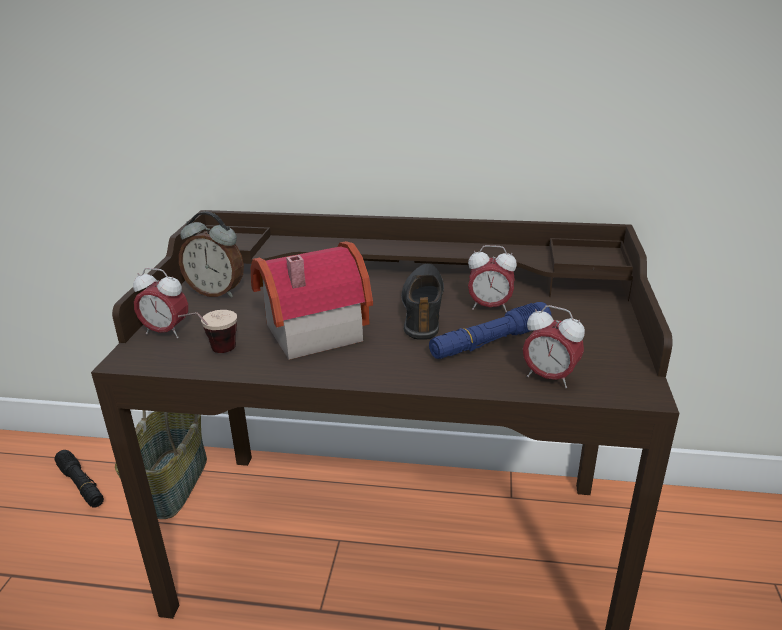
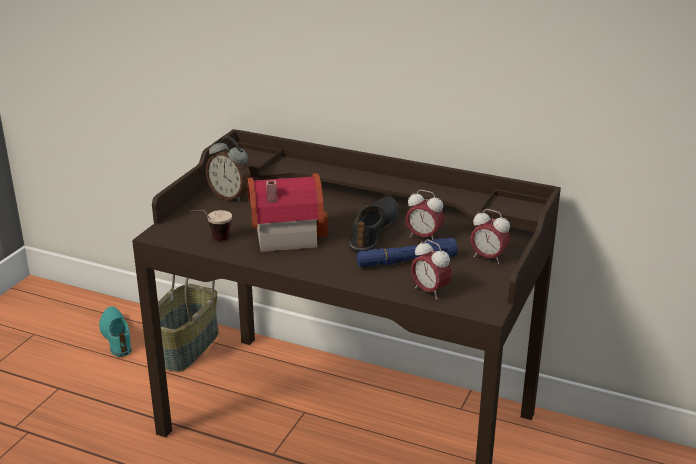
camera: 15 degrees right, 0 degrees up
(81, 485) = (117, 336): black flashlight -> turquoise shoe
(166, 332) = (186, 220): alarm clock -> alarm clock (488, 258)

